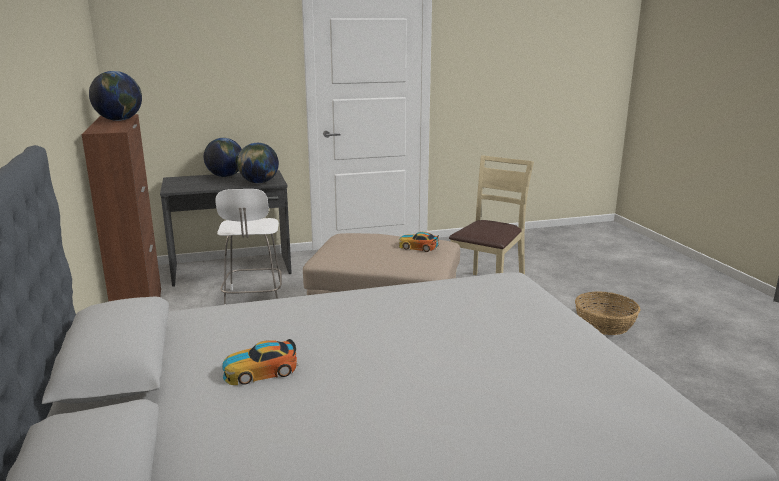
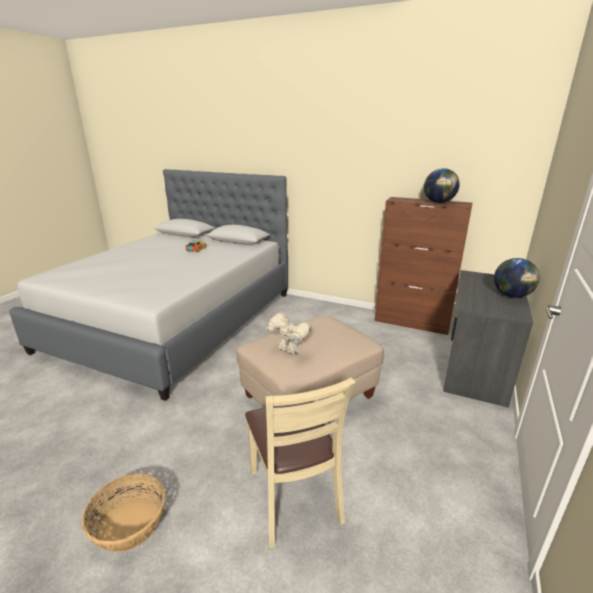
camera: 130 degrees right, 5 degrees up
(253, 300) = (398, 359): white stool -> none
(259, 182) = (471, 301): globe -> none
(418, 247) = (288, 351): toy car -> toy robot

